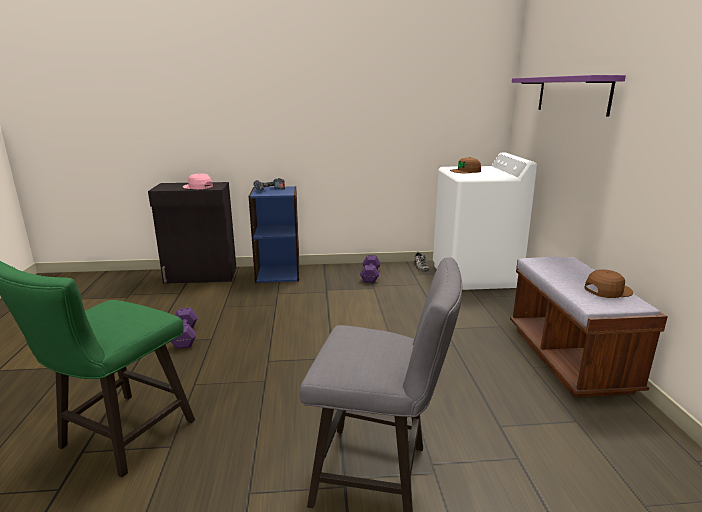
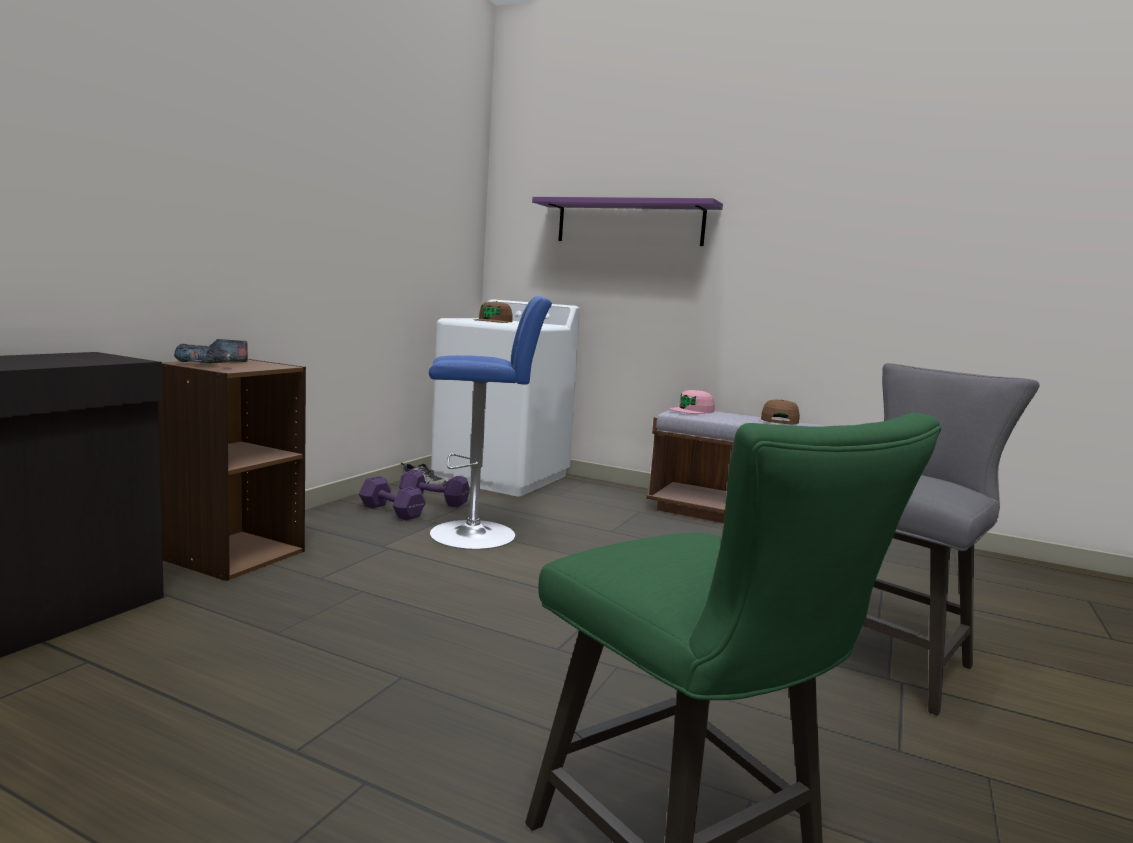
camera: 60 degrees left, 10 degrees down
(185, 336) = (341, 701): purple dumbbell -> purple dumbbell (433, 501)
(198, 187) = (67, 360): pink cap -> pink cap (692, 410)
(278, 273) = (233, 555): blue bookcase -> brown bookcase
(375, 301) = (479, 534): none -> blue stool

